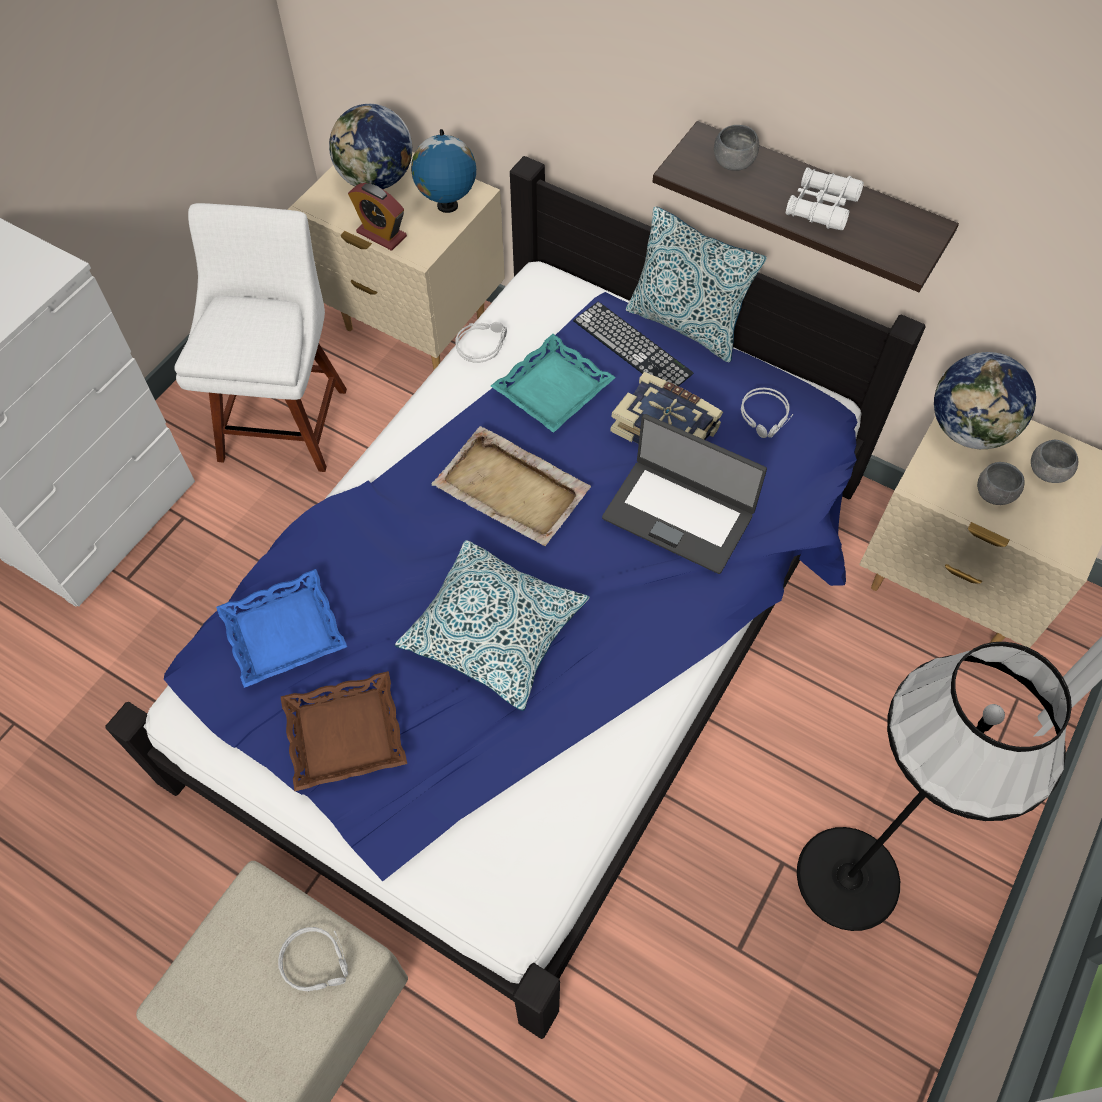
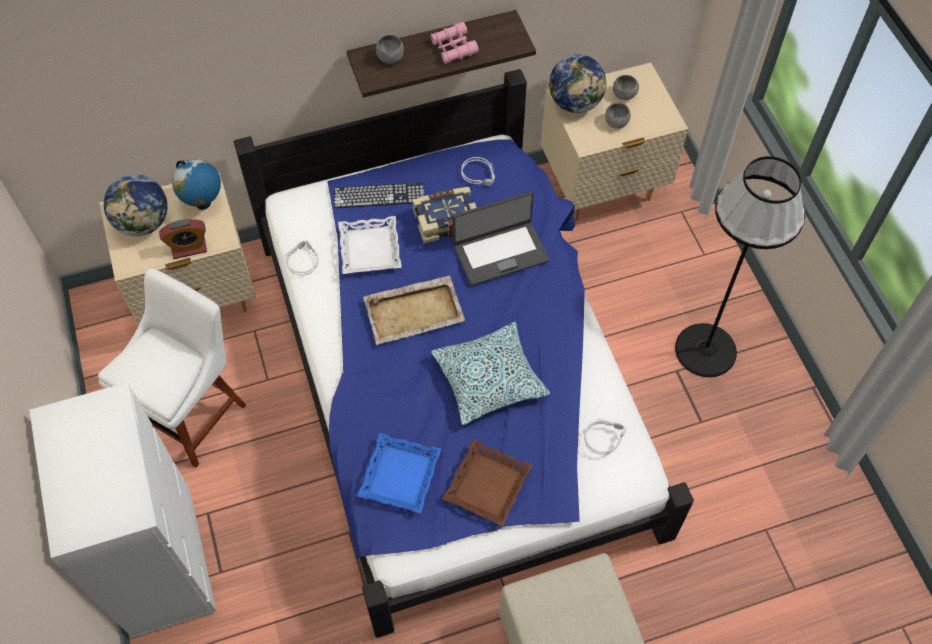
camera: 50 degrees left, 0 degrees up
(285, 418) = (192, 411): white chair -> white chair turned 75 degrees clockwise
(317, 961) = (586, 586): grey headphones -> grey headphones (604, 437)
(552, 388) = (369, 249): turquoise tray -> white tray
(686, 325) = (389, 163): pillow -> none
(821, 207) = (454, 48): white binoculars -> pink binoculars

